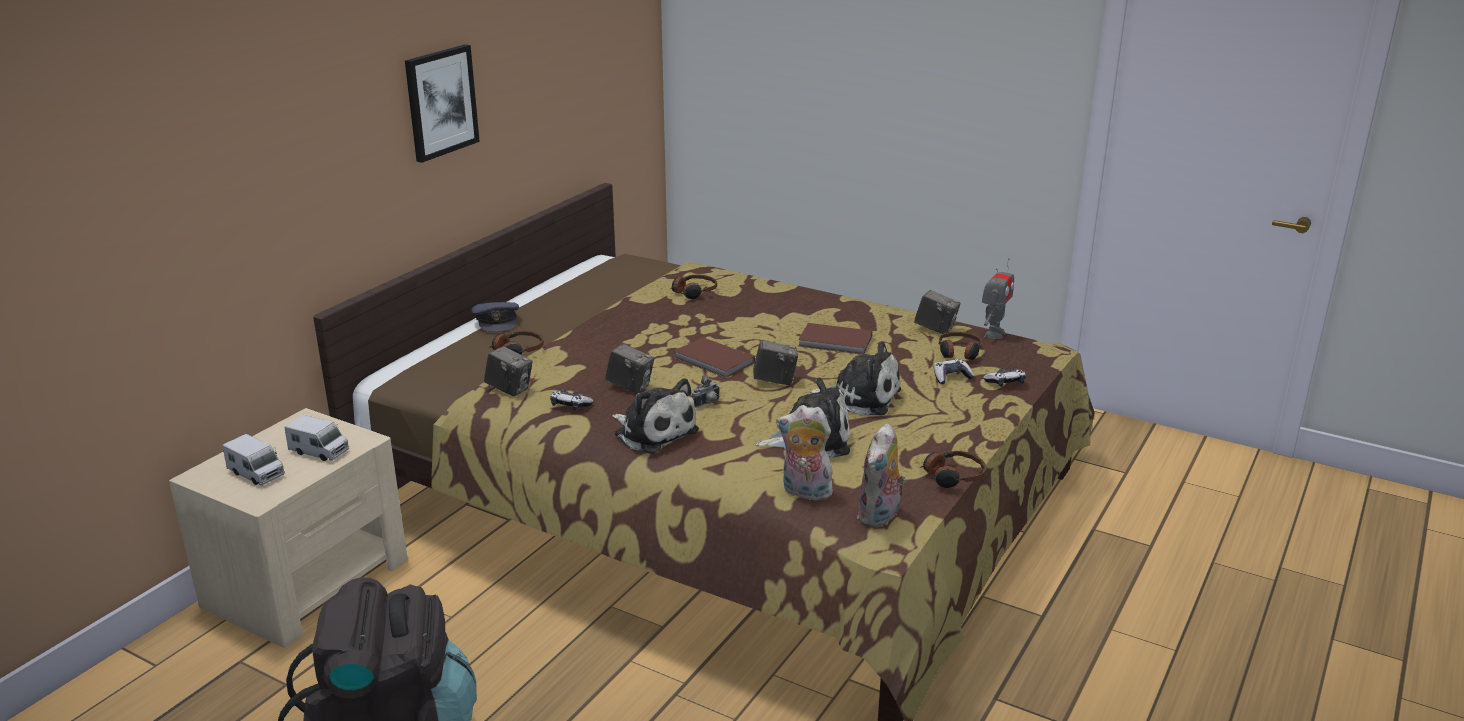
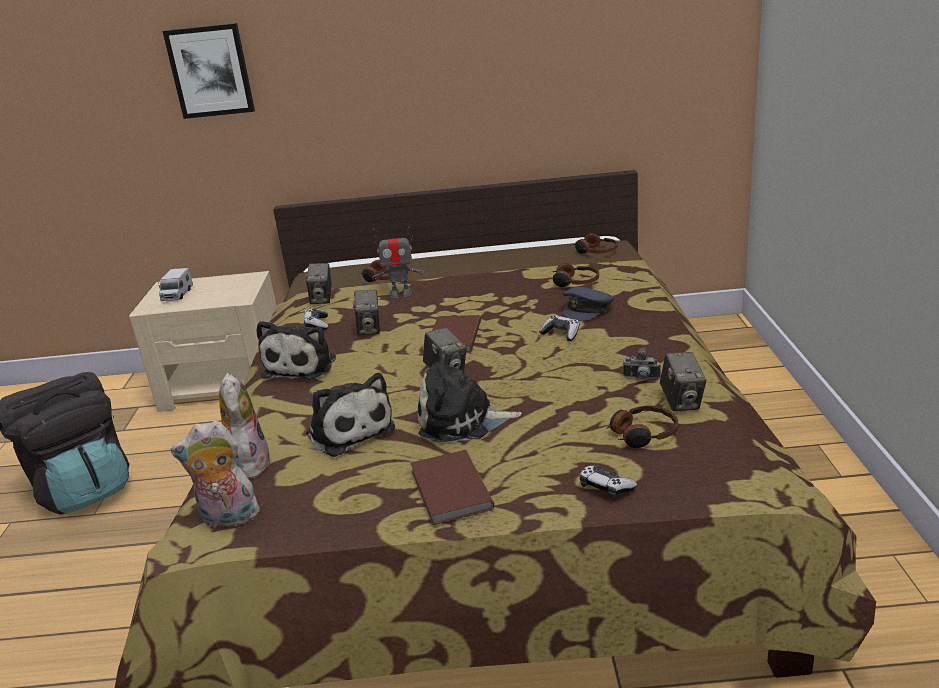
camera: 60 degrees right, 0 degrees up
(319, 451) = (216, 296): toy truck -> none
(441, 102) = (421, 62): picture -> picture (210, 71)
(496, 321) = (433, 256): grey cap -> grey cap (587, 309)
(707, 404) = (370, 365): camera -> camera (641, 379)
(835, 342) = (565, 368): brown book -> brown book (449, 491)
(860, 397) = (462, 421): plush toy -> plush toy turned 105 degrees clockwise
(951, 377) = (573, 451): game controller -> game controller (561, 334)
(952, 476) = (340, 531): headphones -> headphones (595, 251)
(994, 333) = (730, 437): toy robot -> toy robot (400, 293)

